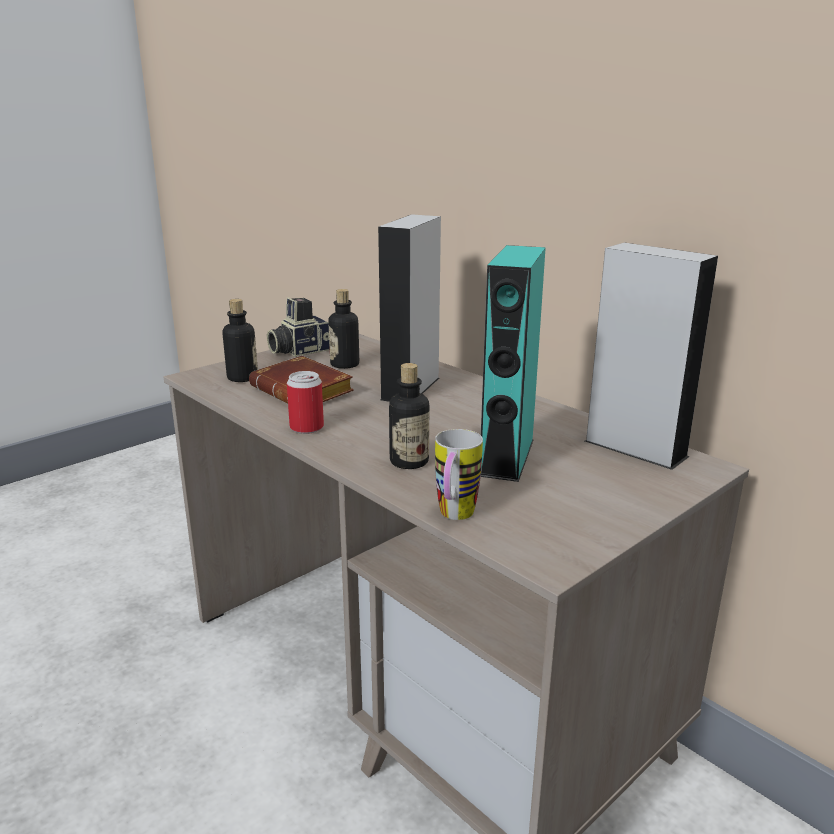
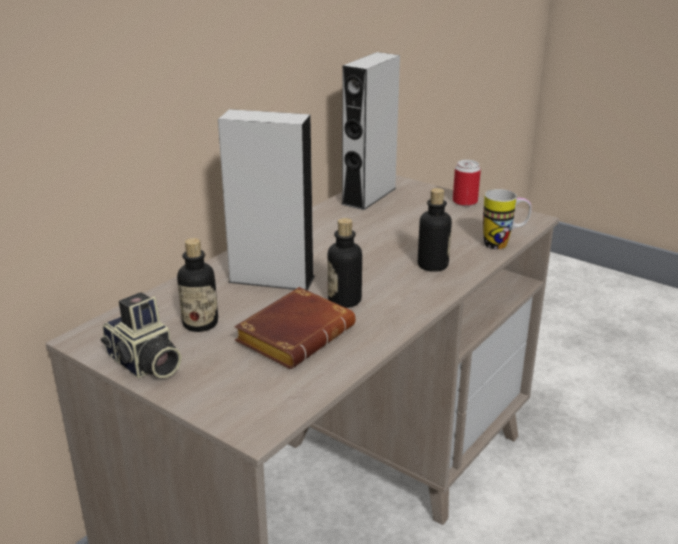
camera: 100 degrees left, 5 degrees up
(242, 378) = (257, 386): bottle -> bottle (344, 300)
(306, 428) = (389, 317): can -> can (465, 202)
(507, 457) = (405, 233): turquoise speaker -> none

